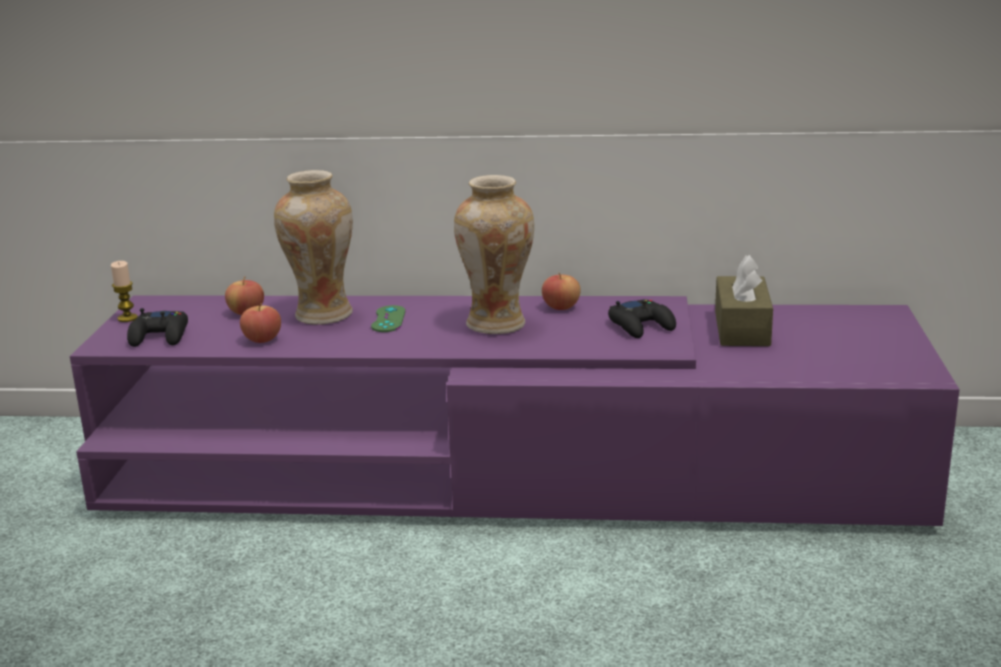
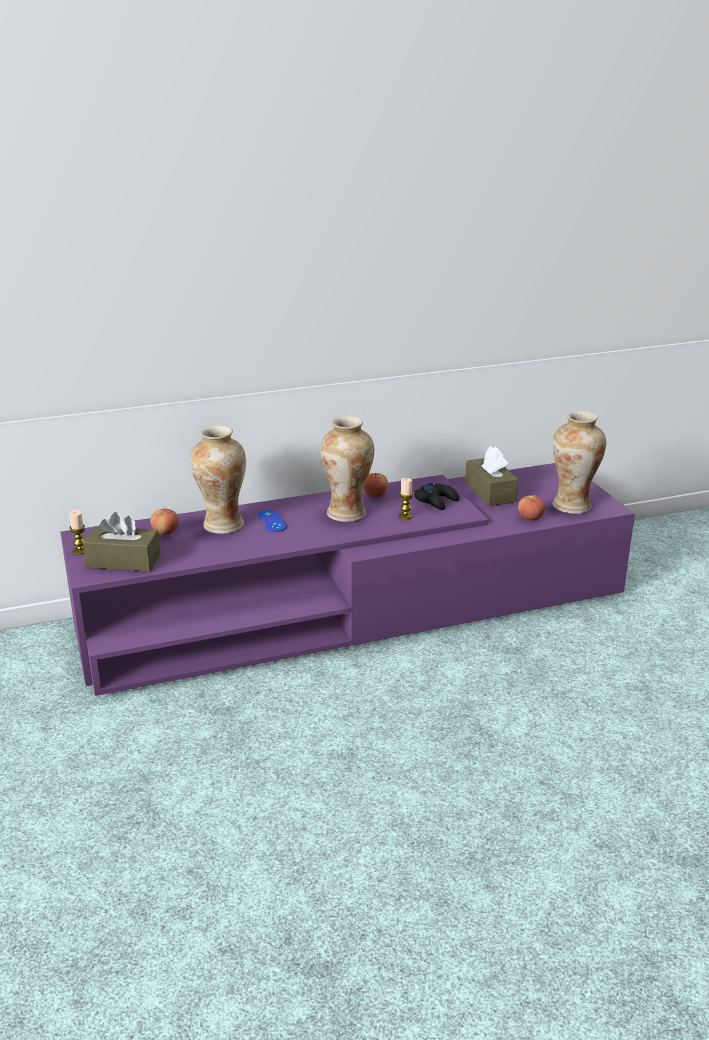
camera: 25 degrees left, 5 degrees up
(160, 336) = (123, 561): black game controller -> brown tissue box
(262, 339) = (201, 551): apple -> apple (530, 517)
(388, 319) = (272, 521): green game controller -> blue game controller
(575, 338) = (405, 516): none -> candle
(857, 363) = (572, 506): none -> vase

